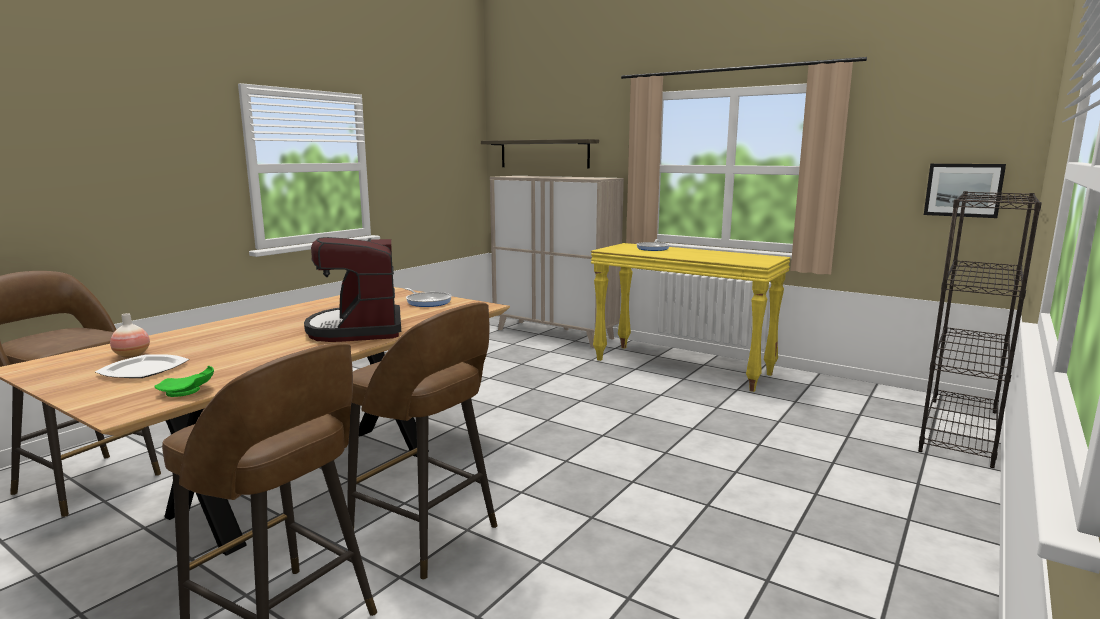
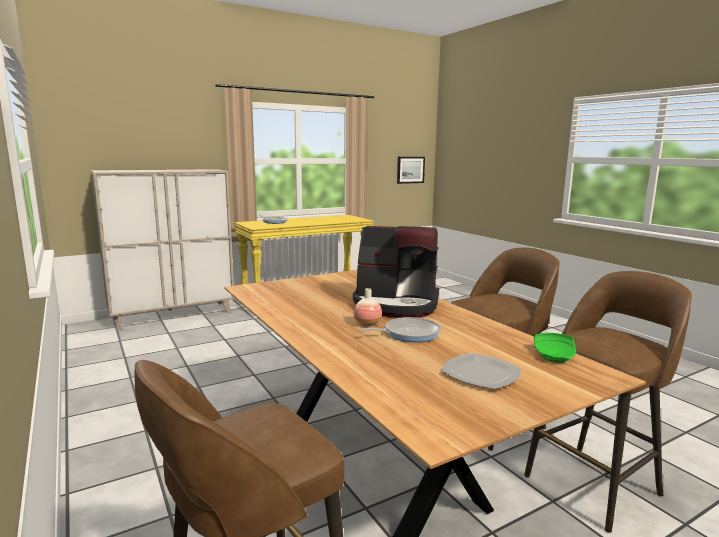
camera: 65 degrees left, 0 degrees up
(132, 355) = (421, 381): vase -> vase (367, 324)
(427, 302) = (322, 282): frying pan -> frying pan (408, 333)
(544, 154) = (124, 148): shelf -> none
(960, 431) = (448, 284): black bookcase -> none

